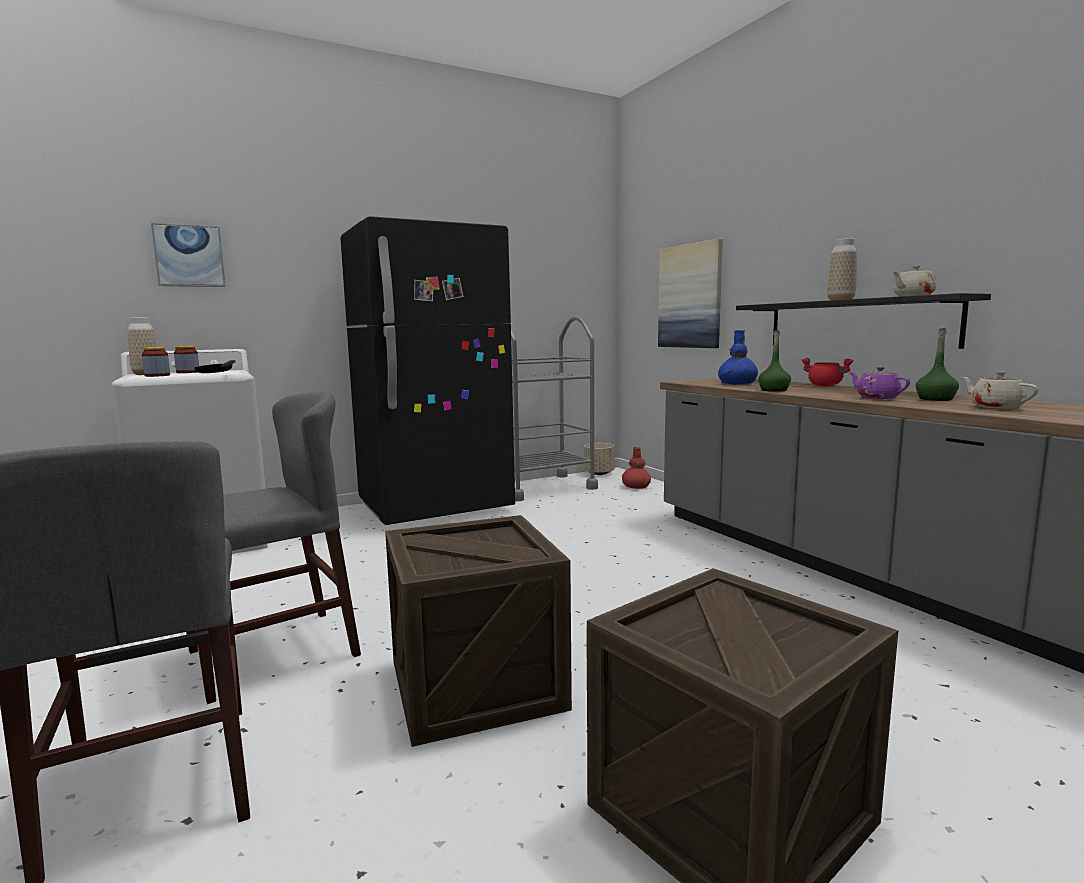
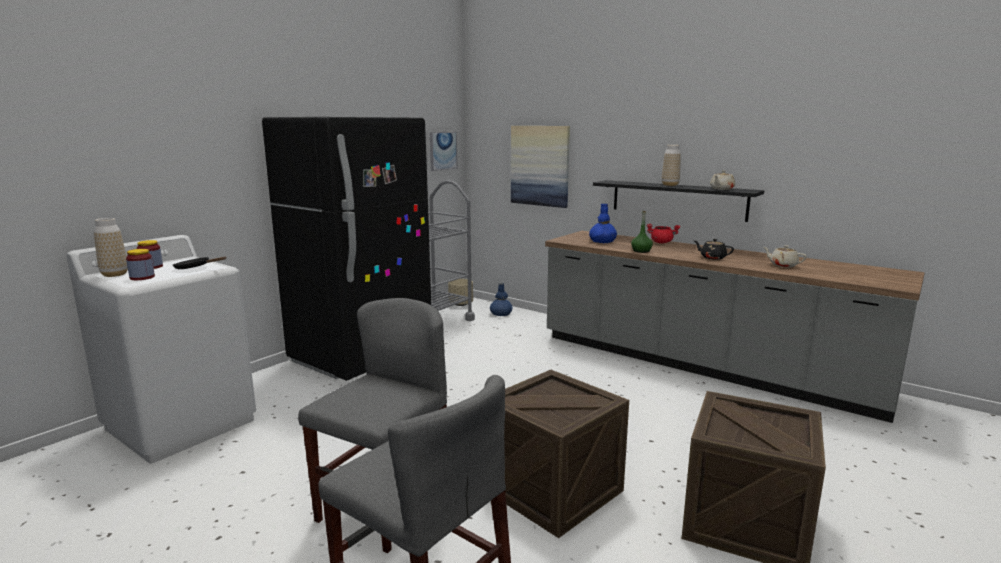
camera: 25 degrees left, 5 degrees up
(189, 256) = (123, 146): picture -> picture (443, 150)
(636, 486) = (501, 314): red vase -> blue vase
(877, 397) = (712, 257): purple teapot -> black teapot
(935, 399) = (743, 257): green bottle -> none

